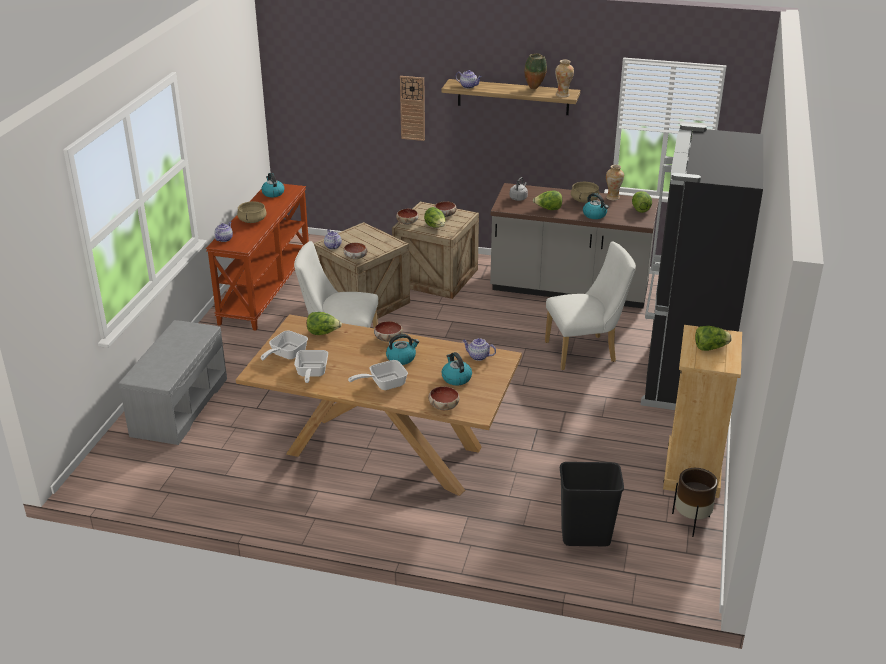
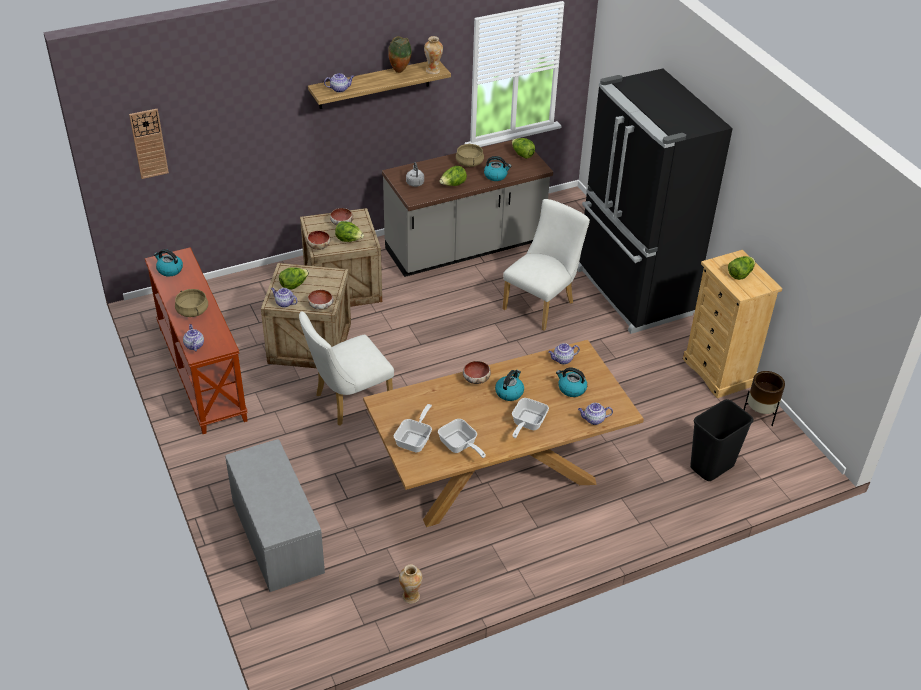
camera: 40 degrees left, 10 degrees up
(286, 355) = (415, 439): frying pan -> frying pan turned 150 degrees counterclockwise
(323, 333) = (417, 401): lettuce -> lettuce (294, 285)
(412, 108) = (271, 125): wall clock -> wall clock (149, 143)
(443, 406) = (593, 420): bowl -> teapot
(612, 197) = (487, 151): vase -> vase (410, 596)

